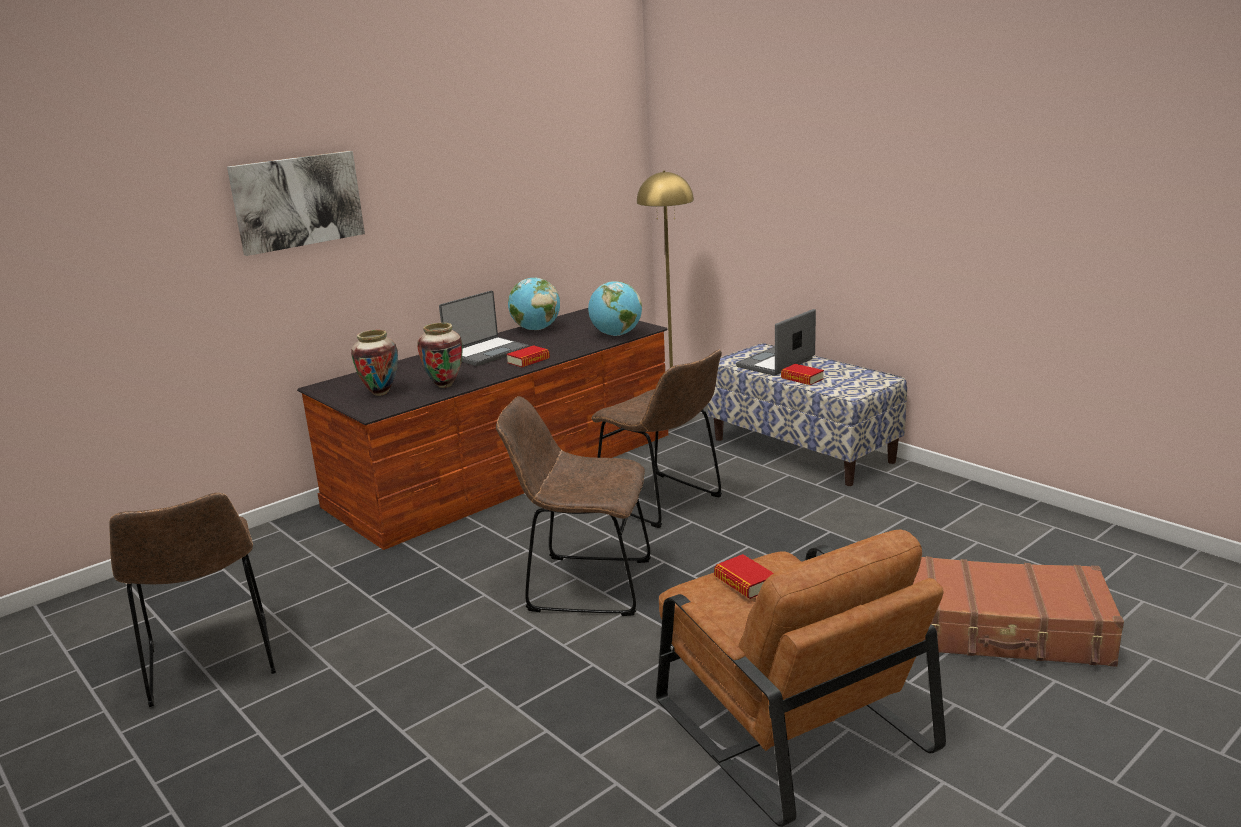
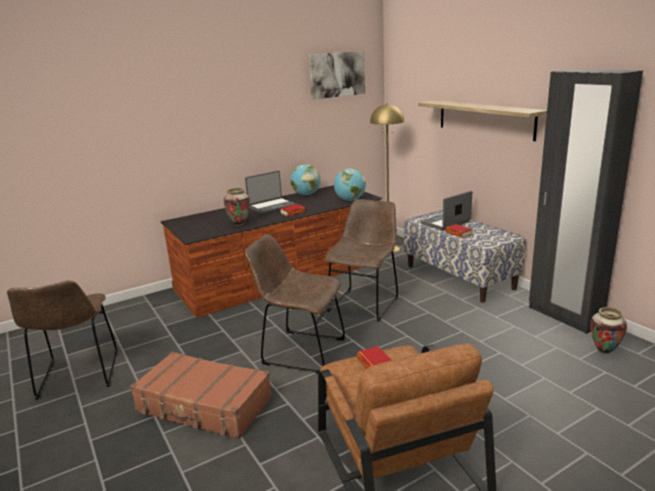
camera: 10 degrees right, 0 degrees up
(297, 201) = (163, 114): picture -> picture (337, 74)
(380, 393) = (202, 227): vase -> vase (604, 351)
(663, 502) = (365, 302): brown chair -> brown chair turned 120 degrees counterclockwise
(831, 193) = (485, 119): none -> shelf
(976, 496) = (564, 316): none -> black wardrobe
(1003, 631) = (559, 412): brown suitcase -> brown suitcase (204, 406)

